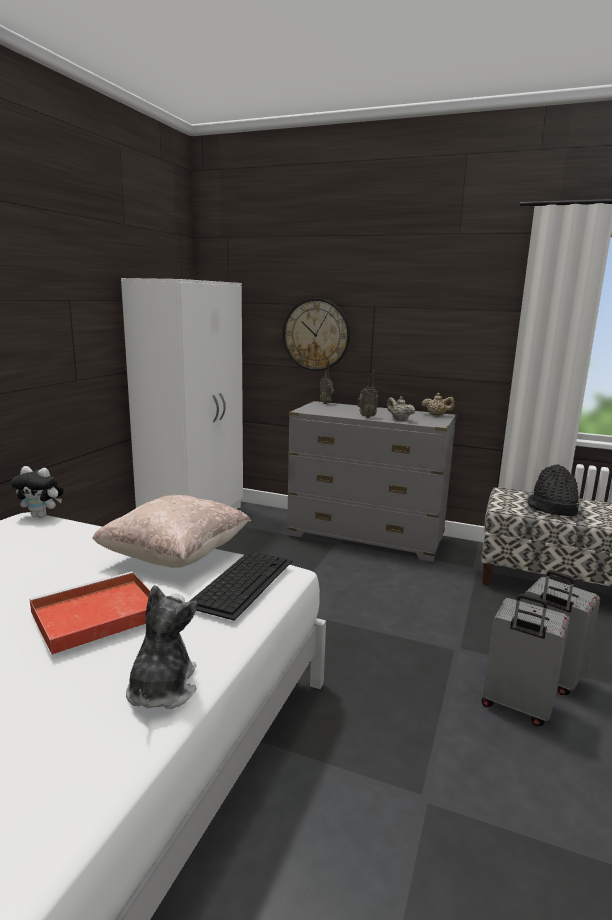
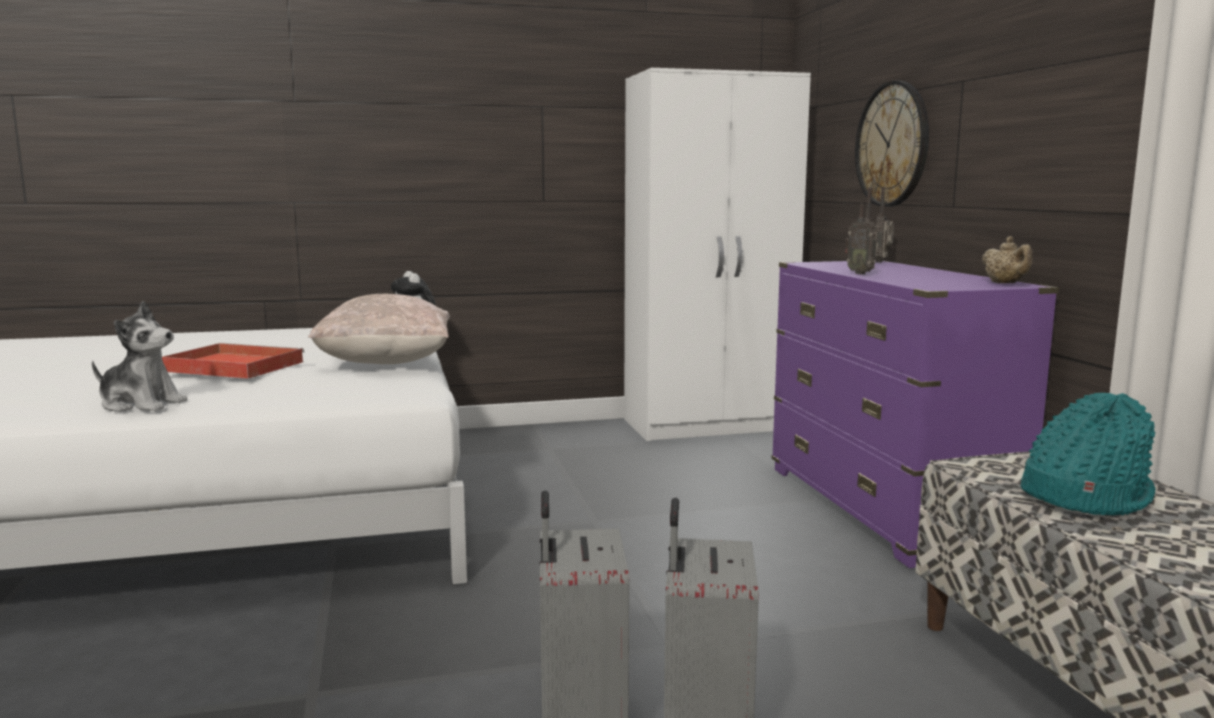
camera: 55 degrees right, 5 degrees down
(162, 689) = (141, 404): plush toy -> plush toy turned 45 degrees clockwise
(242, 581) = (352, 381): keyboard -> none
(366, 537) = (884, 509): grey dresser -> purple dresser
(399, 419) = (898, 279): beige teapot -> none
(552, 508) = (1084, 496): black hat -> turquoise hat

